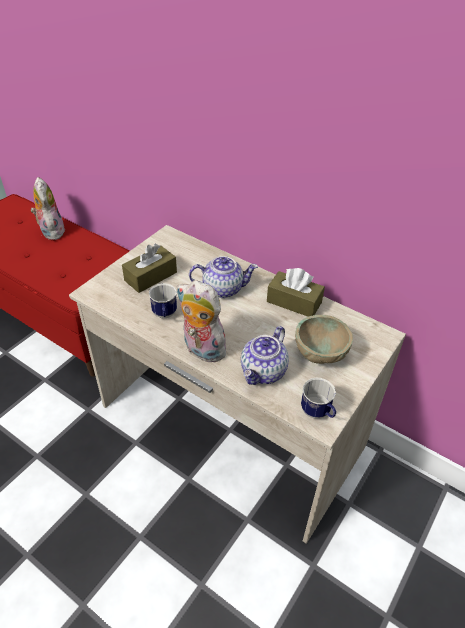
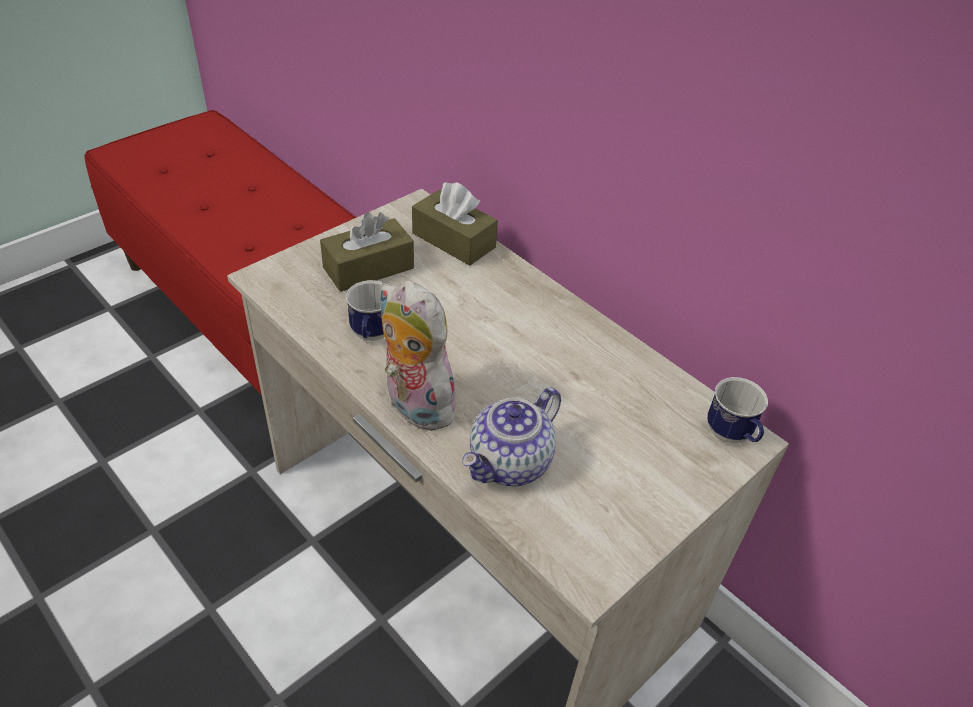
camera: 10 degrees right, 0 degrees up
(51, 231) = (252, 175): plush toy -> none
(223, 288) = (483, 308): teapot -> none
(294, 302) = (599, 352): brown tissue box -> brown tissue box (453, 240)
(318, 413) = (585, 557): mug -> mug (731, 436)
(320, 354) = (620, 451): beige bowl -> none

